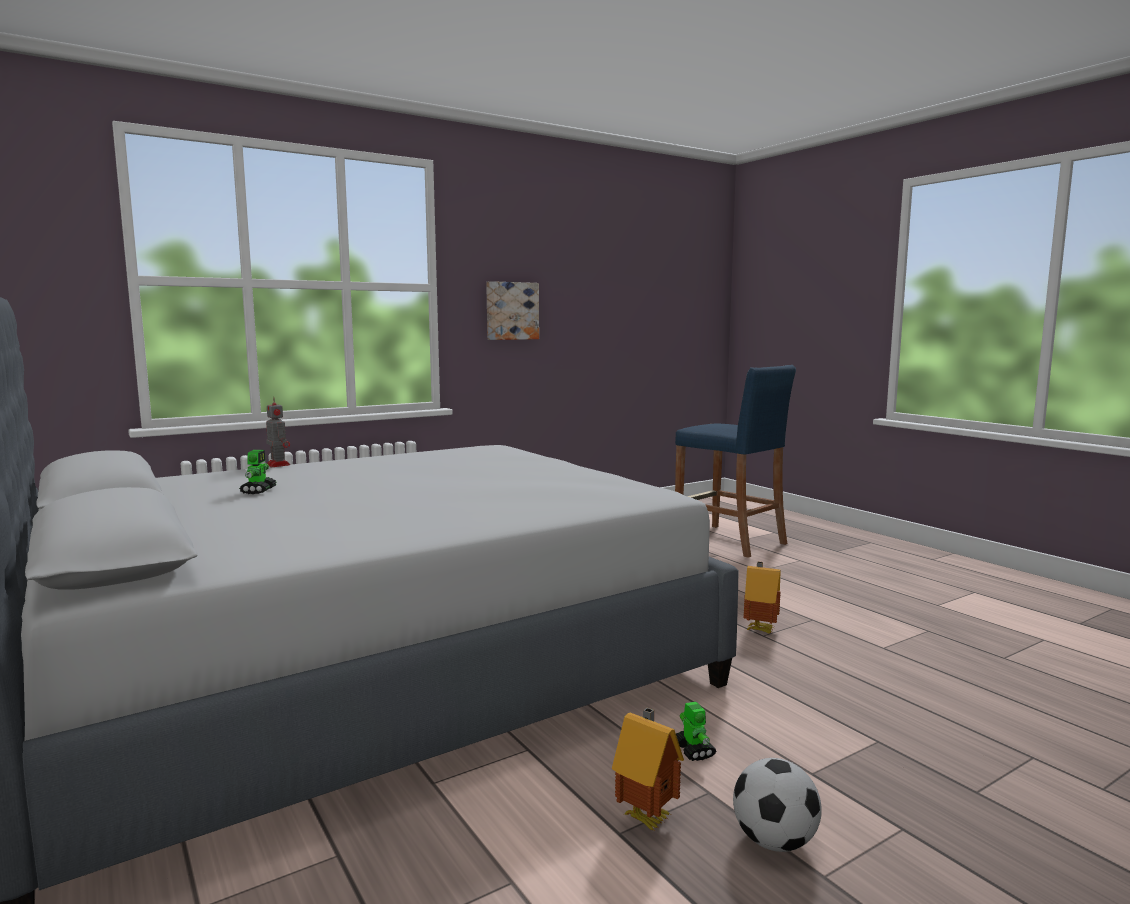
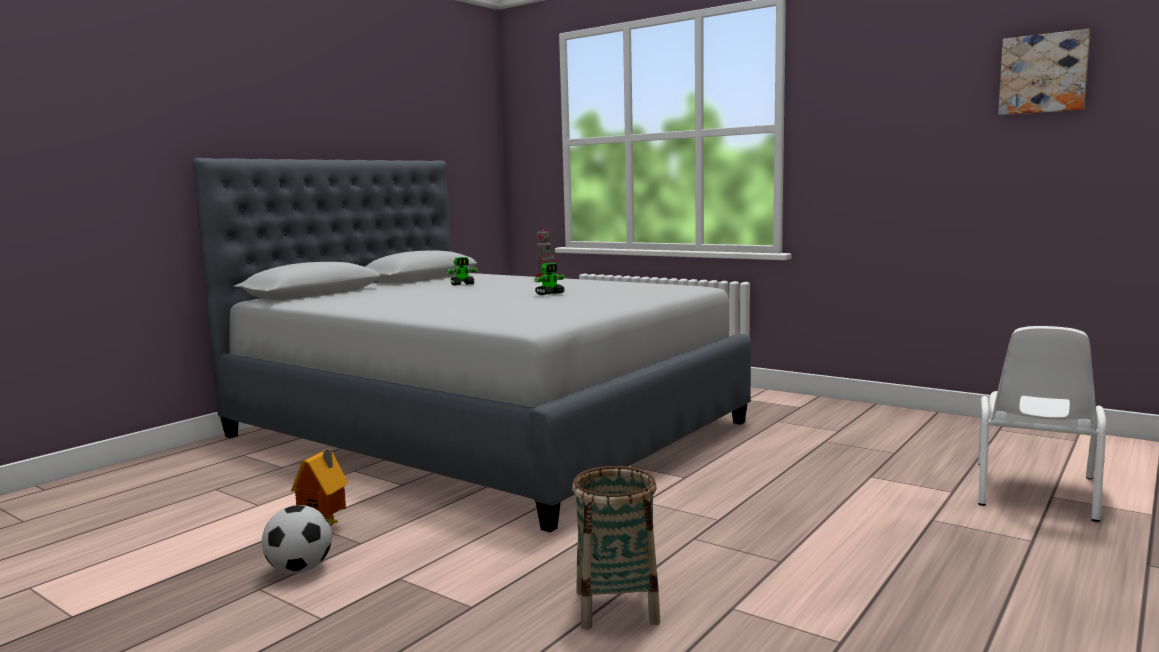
camera: 70 degrees right, 0 degrees up
(511, 311) = (871, 146): picture -> picture (1043, 74)
(693, 750) = (421, 532): toy robot -> toy robot (550, 294)
(729, 541) = (1034, 491): blue stool -> white chair
(760, 629) = (710, 535): toy house -> none
(881, 683) = (617, 607): none -> basket

